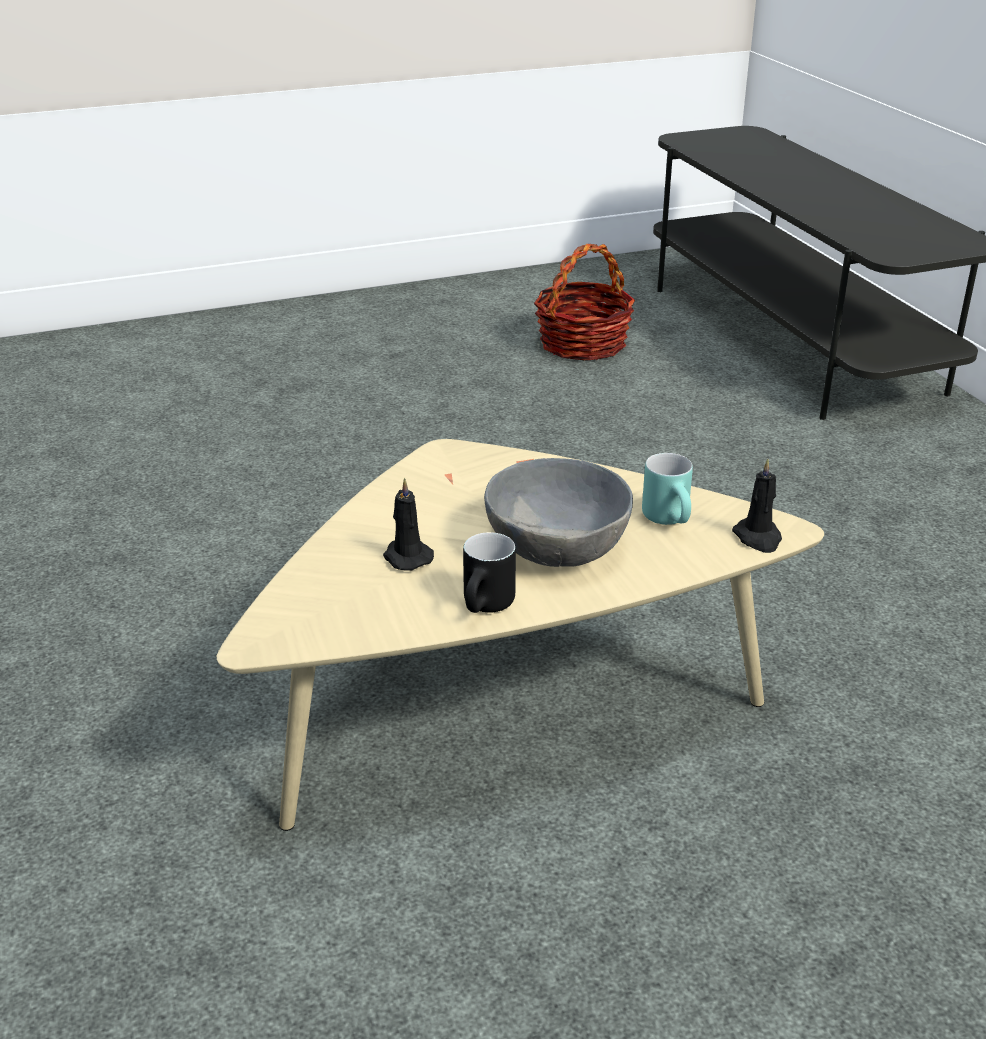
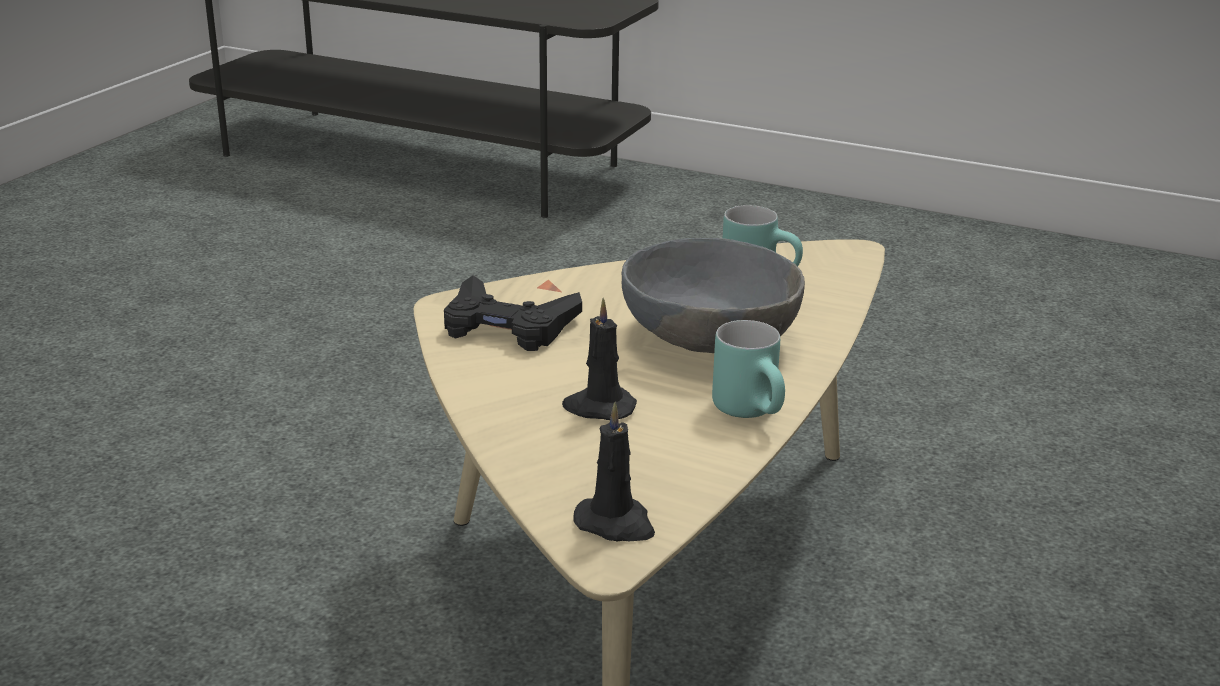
camera: 45 degrees left, 5 degrees down
(452, 479) = (508, 326): none -> black game controller
(488, 608) = (755, 412): black mug -> turquoise mug
(582, 344) = (217, 226): basket -> none
(758, 538) = (845, 264): black candle -> black candle (616, 524)

